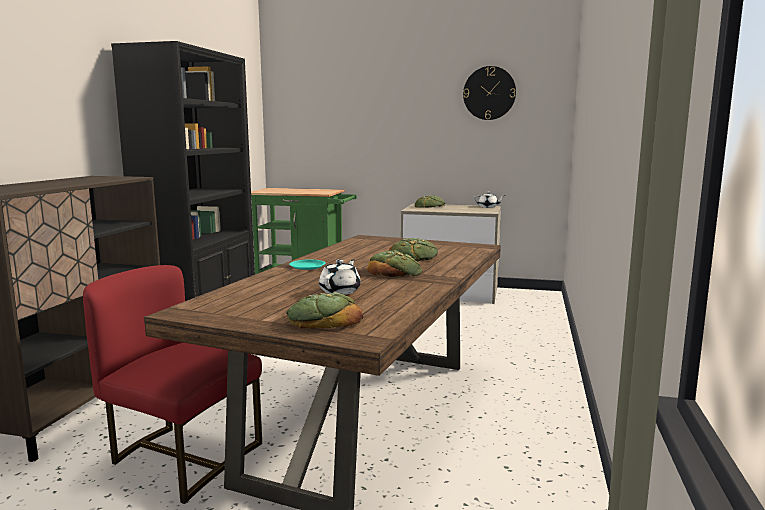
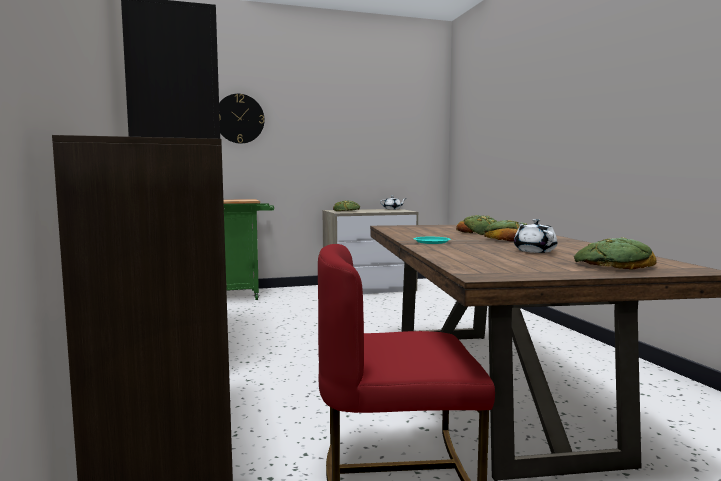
camera: 30 degrees left, 5 degrees down
(489, 93) = (385, 112): wall clock -> wall clock (239, 118)

